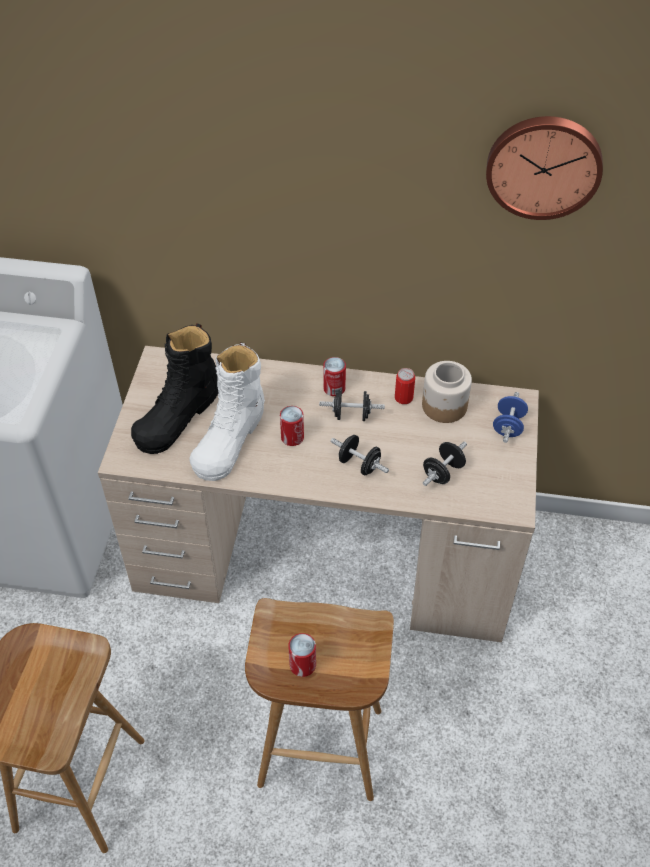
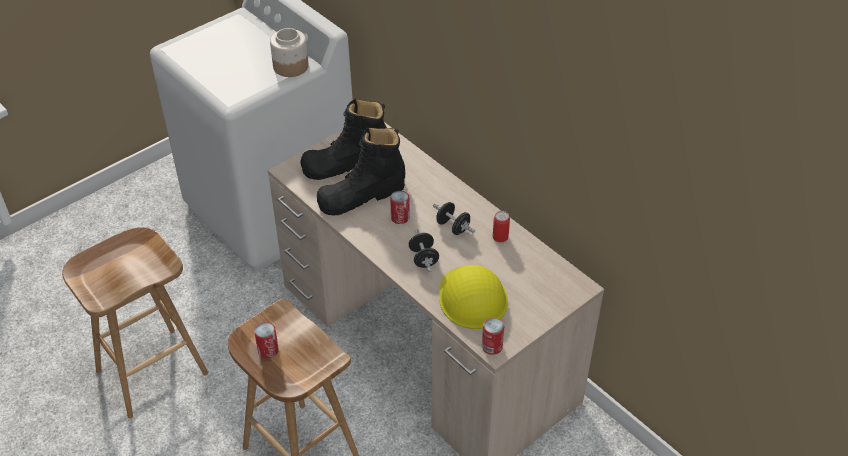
camera: 40 degrees right, 5 degrees down
(229, 438) = (362, 195): white boot -> black boot
(334, 388) = (460, 204): can -> can (492, 346)
(443, 472) = (472, 297): black dumbbell -> yellow hard hat
(444, 406) = (522, 258): jar -> jar (290, 66)
(508, 426) = (552, 297): blue dumbbell -> none
(543, 165) = (614, 84): wall clock -> none

